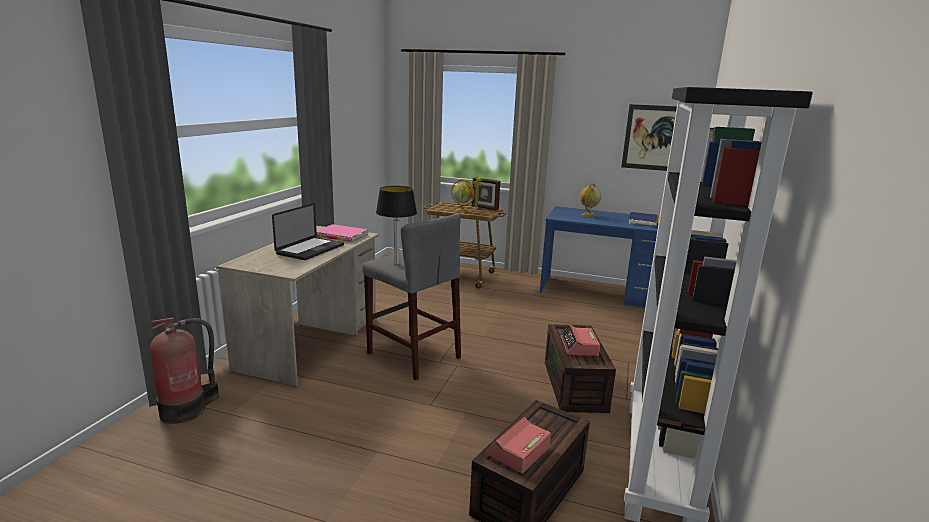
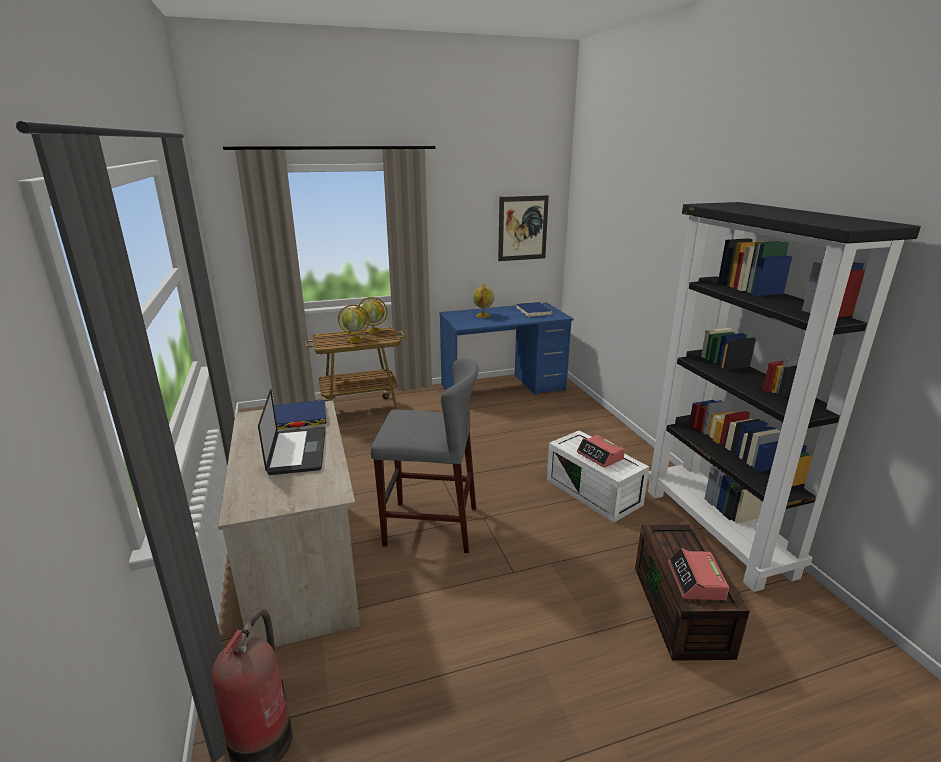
camera: 35 degrees left, 5 degrees up
(341, 236) = (297, 418): pink book -> blue book
(397, 263) = (416, 434): table lamp -> none
(484, 208) = (374, 331): picture frame -> globe
(576, 386) = (595, 492): brown storage box -> white storage box

